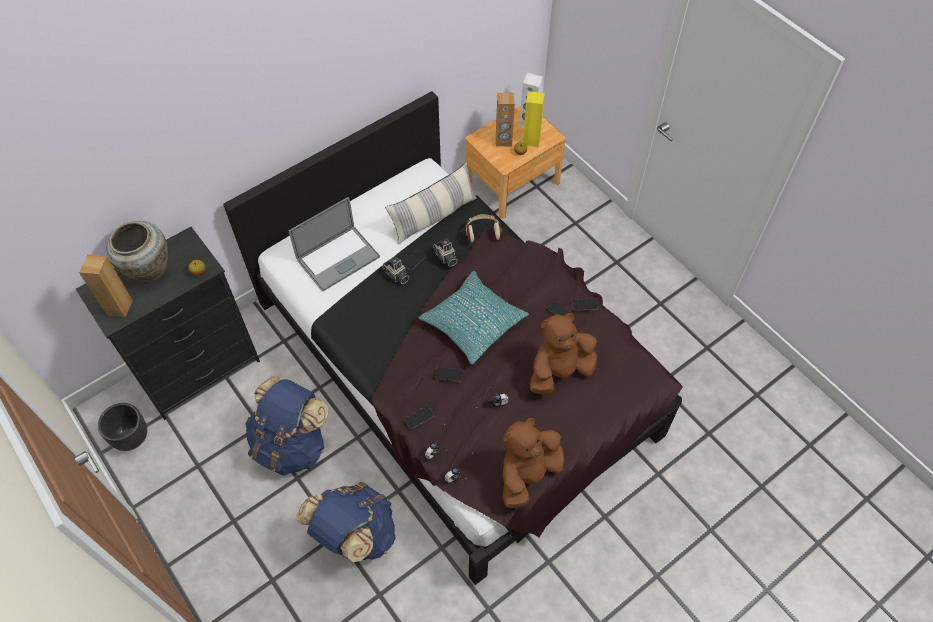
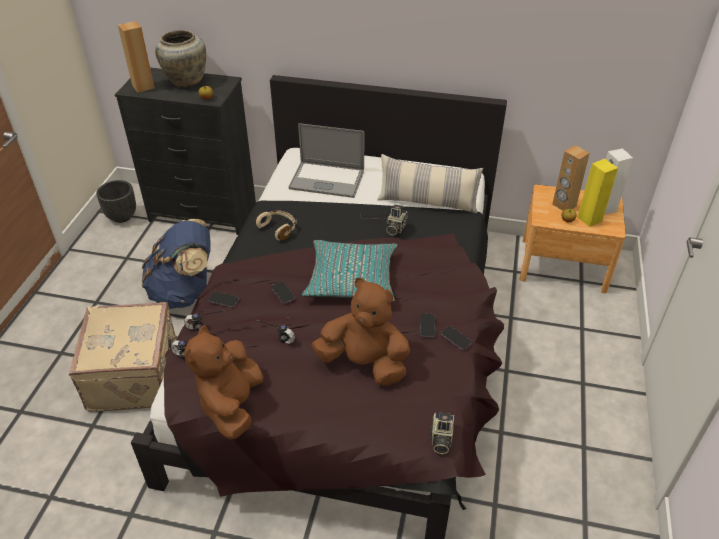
camera: 50 degrees right, 15 degrees down
(354, 534) = (136, 375): blue backpack -> beige suitcase
(396, 275) = (347, 215): camera -> camera (440, 438)
(483, 231) = (447, 233): beige headphones -> beige headphones (278, 228)
(528, 474) = (232, 405): brown plush toy -> brown plush toy turned 90 degrees counterclockwise

